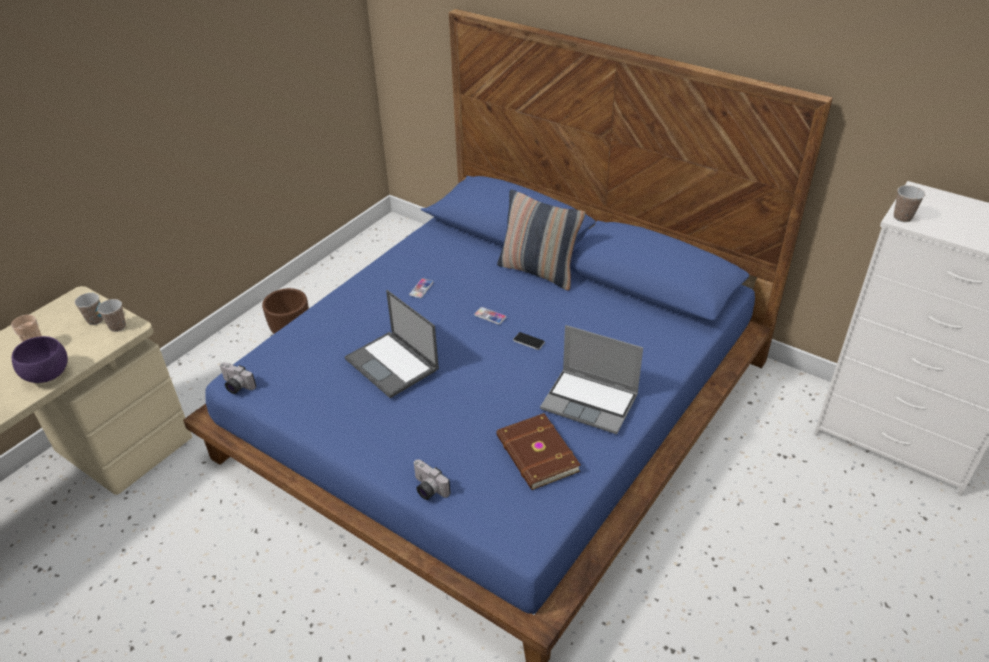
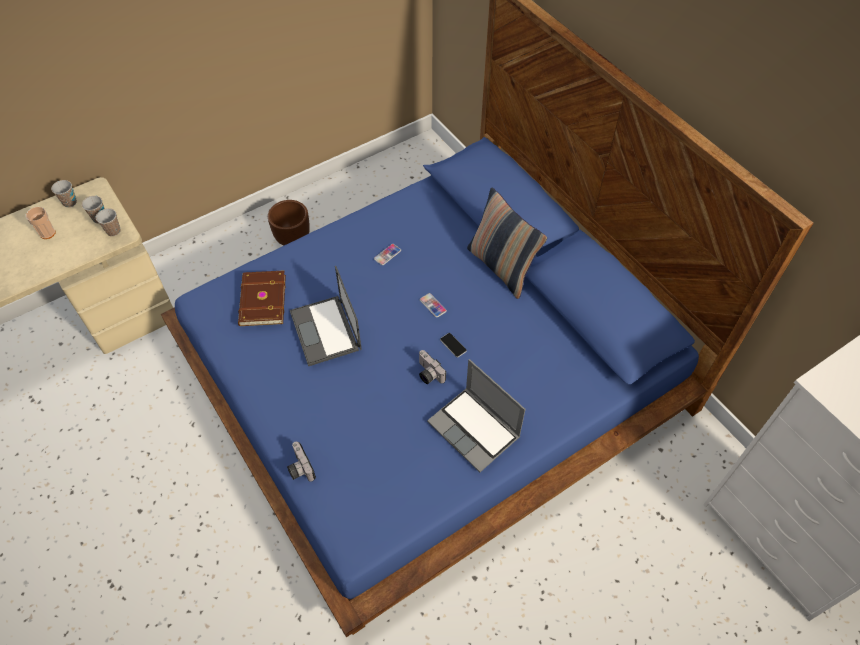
camera: 20 degrees right, 15 degrees up
(49, 375) = (47, 264): purple bowl -> none
(236, 386) = (195, 309): camera -> camera (428, 374)
(536, 455) = (402, 467): brown book -> brown book (261, 300)
(902, 217) = (822, 382): cup -> cup (70, 202)

